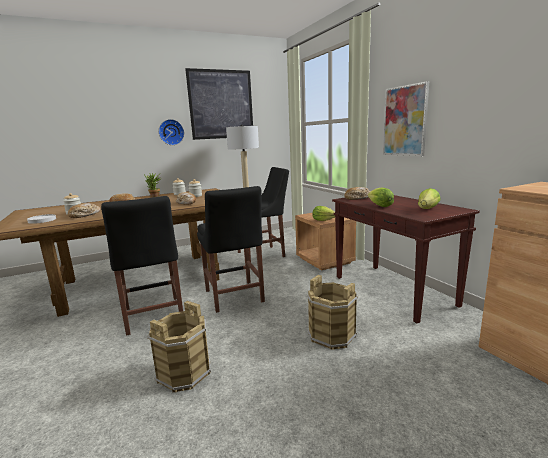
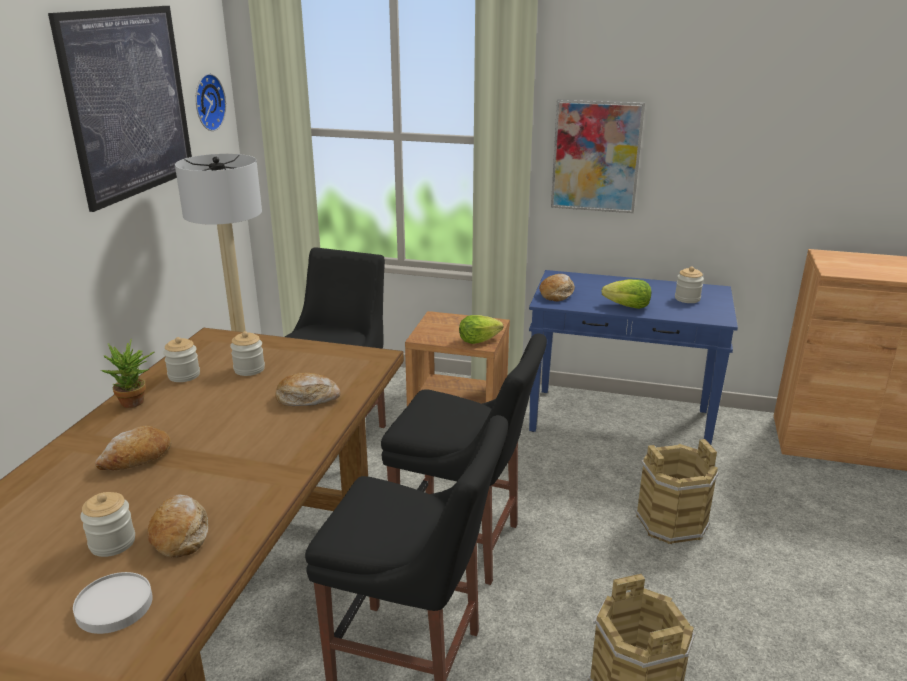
camera: 50 degrees left, 10 degrees up
(171, 132) = (43, 205): wall clock -> wall clock (206, 102)
(393, 291) = (621, 421): brown console table -> blue console table
(427, 209) = (687, 299): lettuce -> jar

